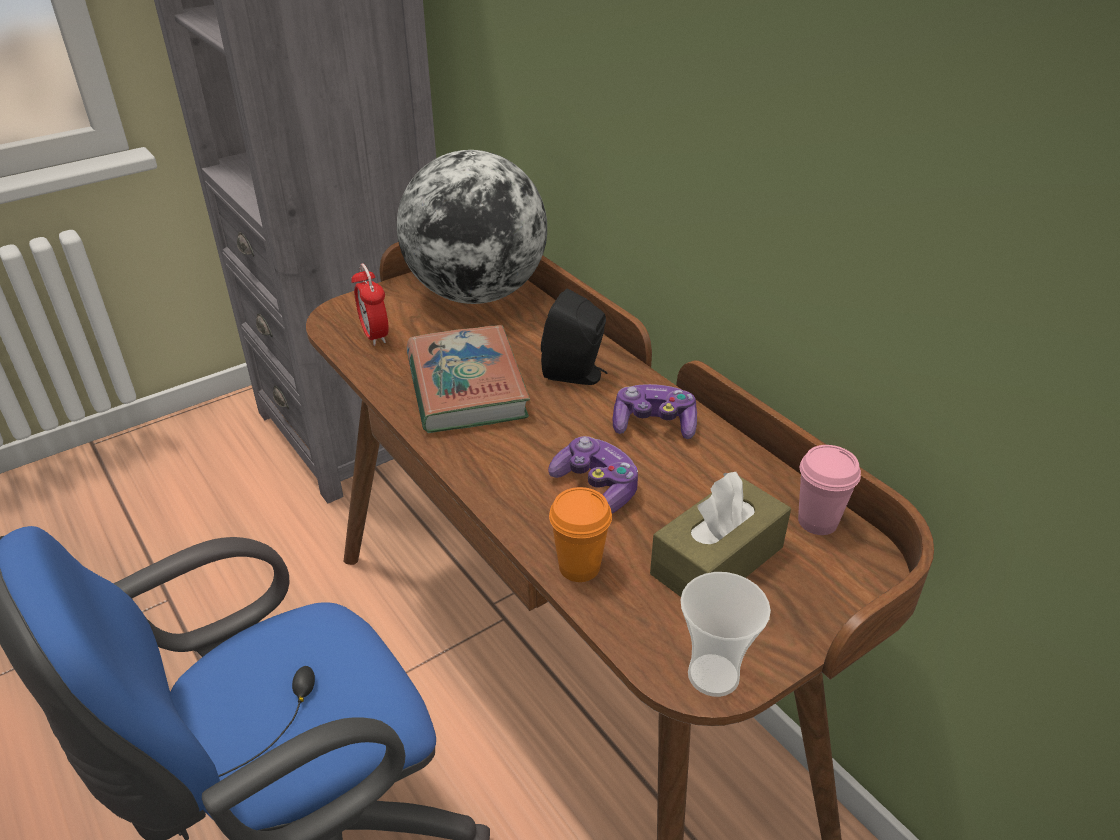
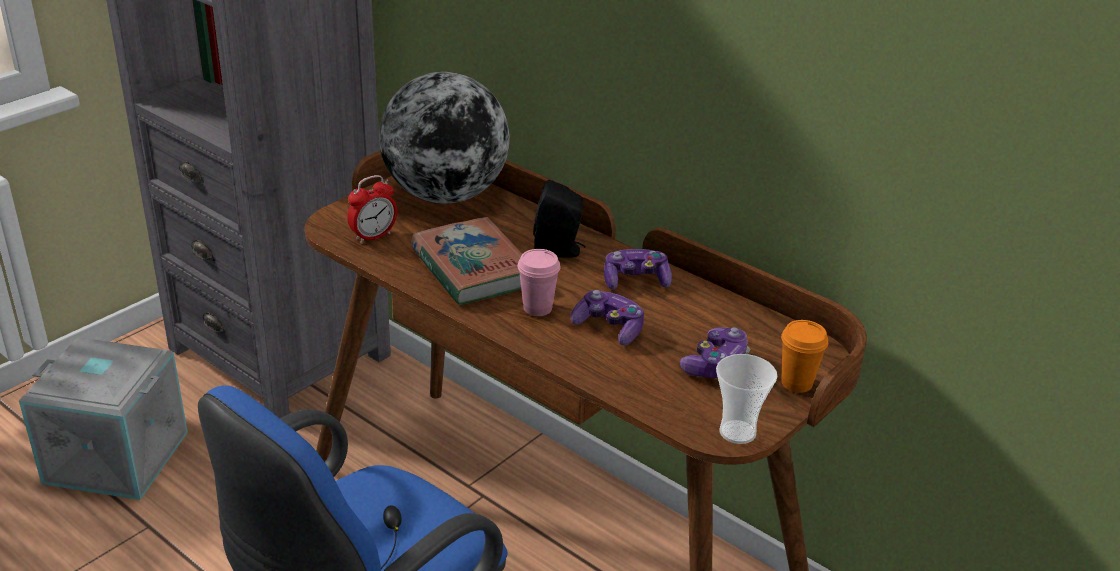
camera: 15 degrees left, 5 degrees down
(172, 518) = (118, 456): none -> grey storage box
(374, 335) = (373, 236): alarm clock -> alarm clock turned 90 degrees counterclockwise
(579, 567) = (618, 381): orange cup -> orange cup (796, 383)
(717, 560) = (716, 365): brown tissue box -> game controller
(817, 521) = (778, 332): pink cup -> pink cup (537, 308)

